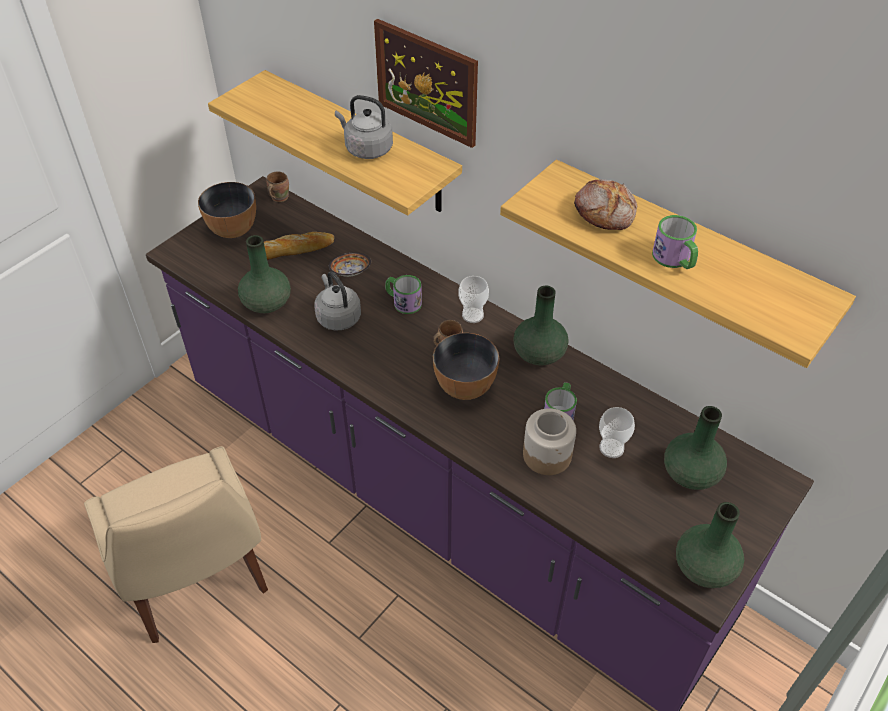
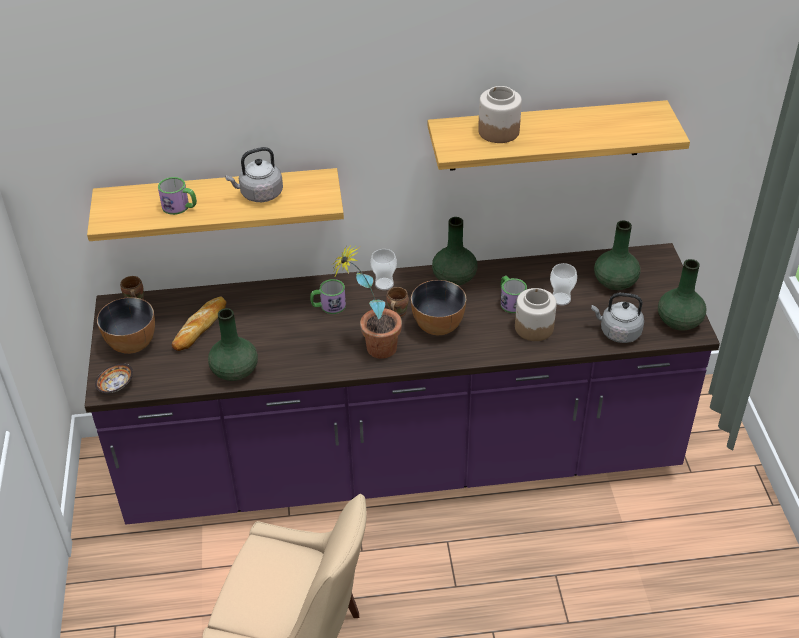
camera: 45 degrees left, 5 degrees down
(337, 317) = (298, 344): grey kettle -> grey kettle (618, 332)
(350, 272) = (265, 313): bowl -> bowl (116, 386)
(386, 363) = (371, 348): none -> potted plant
(427, 82) = (293, 115): picture -> none
(605, 212) = (498, 131): bread -> jar
(675, 259) = (567, 134): mug -> mug (180, 207)

